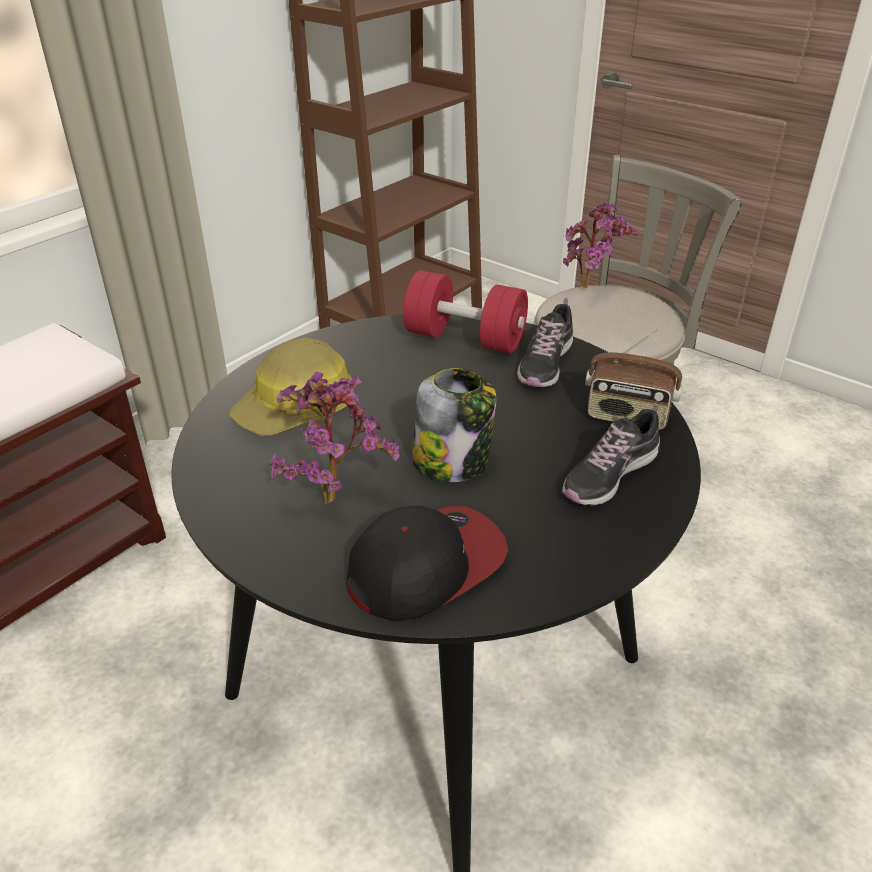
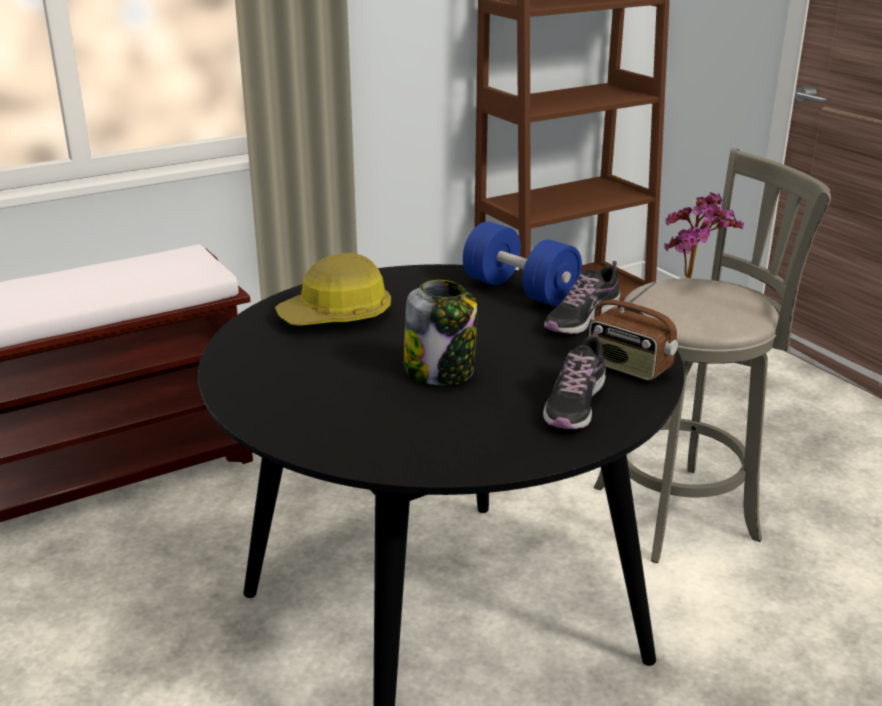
camera: 20 degrees right, 10 degrees down
(335, 495) = (325, 375): potted plant -> none
(426, 566) = (365, 432): cap -> none
(465, 339) = (520, 290): red dumbbell -> blue dumbbell
(609, 475) = (575, 404): shoe -> shoe turned 45 degrees counterclockwise

